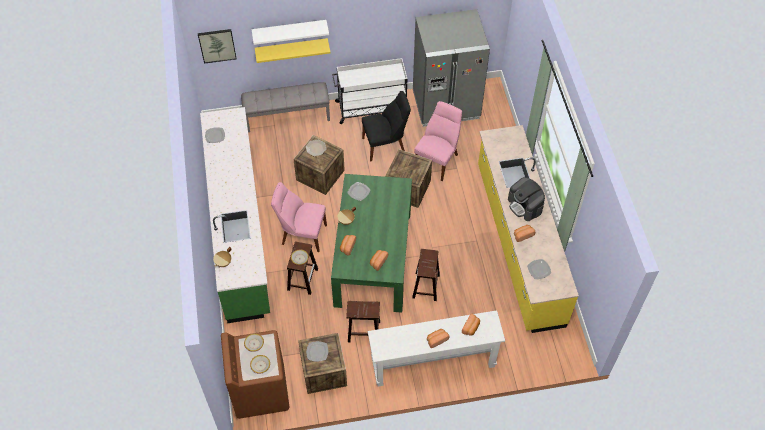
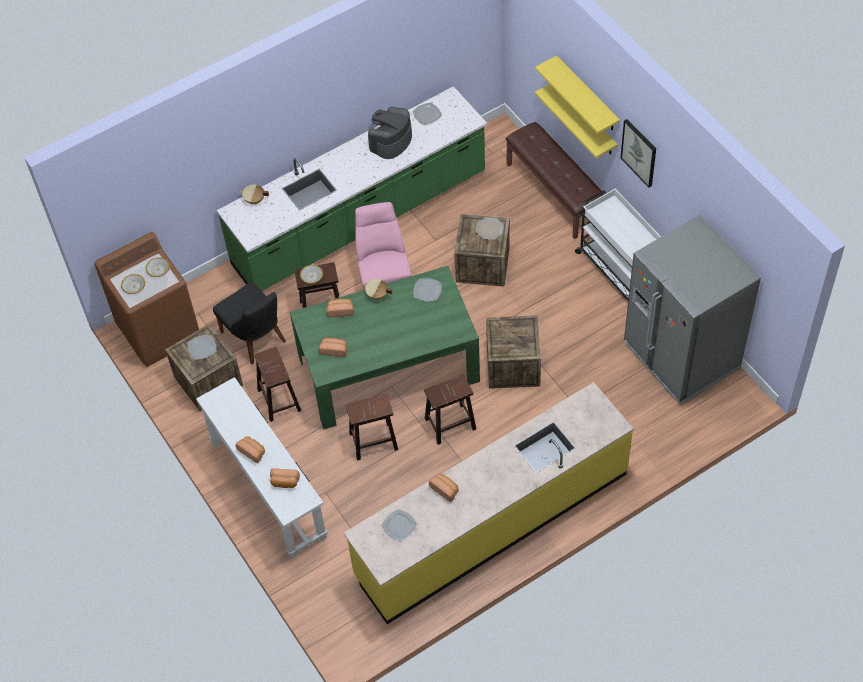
camera: 70 degrees right, 0 degrees up
(217, 45) = (527, 41): picture -> picture (639, 152)
(287, 116) = (554, 193): grey bench -> brown bench
(289, 30) = (587, 95): white shelf -> yellow shelf
(385, 145) = (570, 314): black chair -> black chair (255, 338)
(434, 239) = (449, 424): none -> brown stool
(437, 160) = (578, 382): pink chair -> none
(525, 205) = (494, 476): coffee machine -> coffee machine (390, 141)

